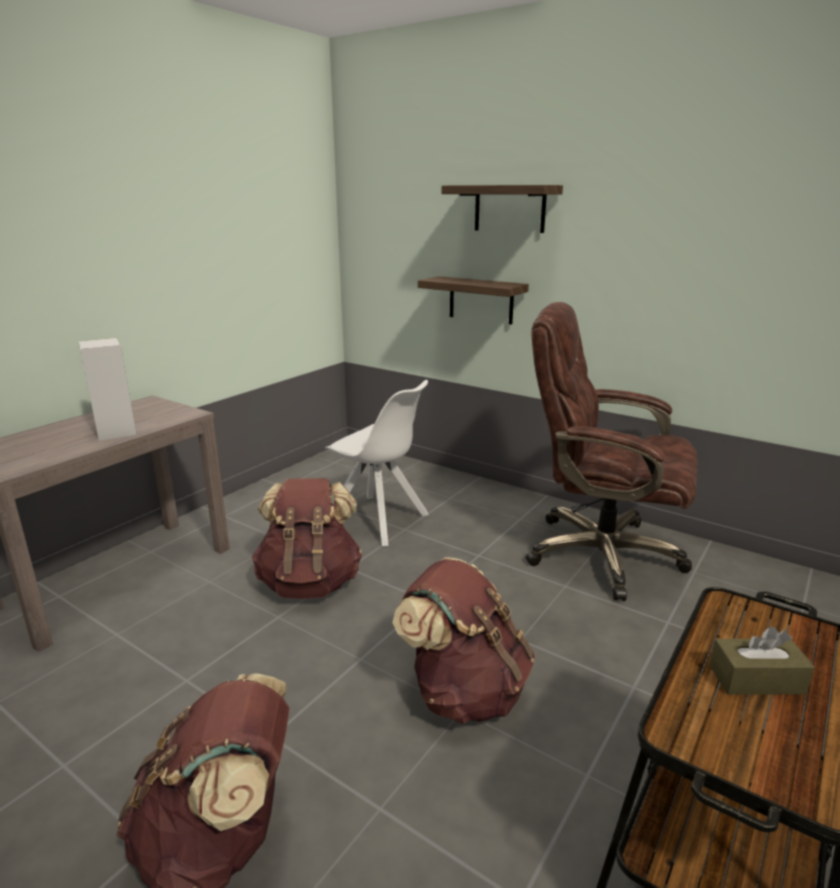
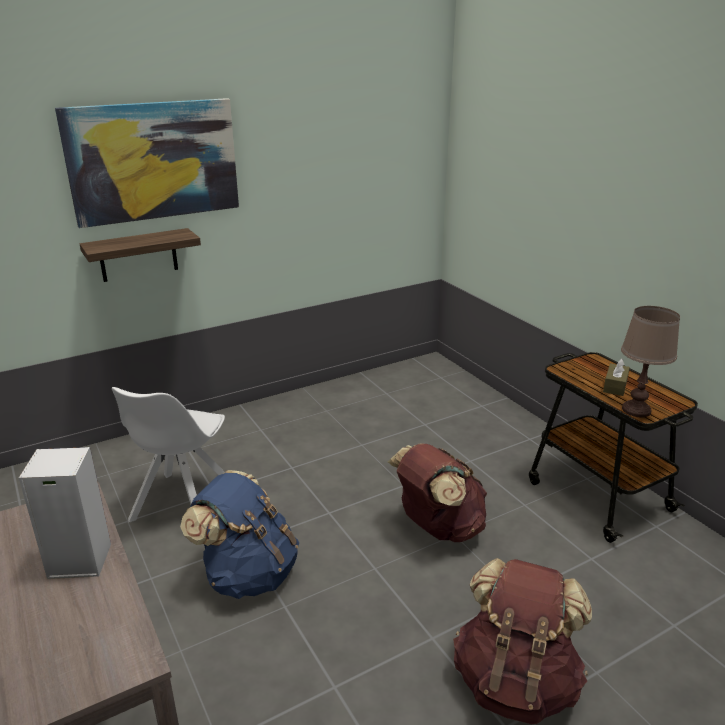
camera: 65 degrees left, 5 degrees up
(310, 582) = (248, 573): brown backpack -> blue backpack
(378, 520) = (182, 503): white chair -> white chair turned 135 degrees clockwise
(509, 208) = (154, 161): shelf -> picture
(602, 554) = (339, 415): brown office chair -> none
(682, 717) = (636, 410): none -> brown table lamp

